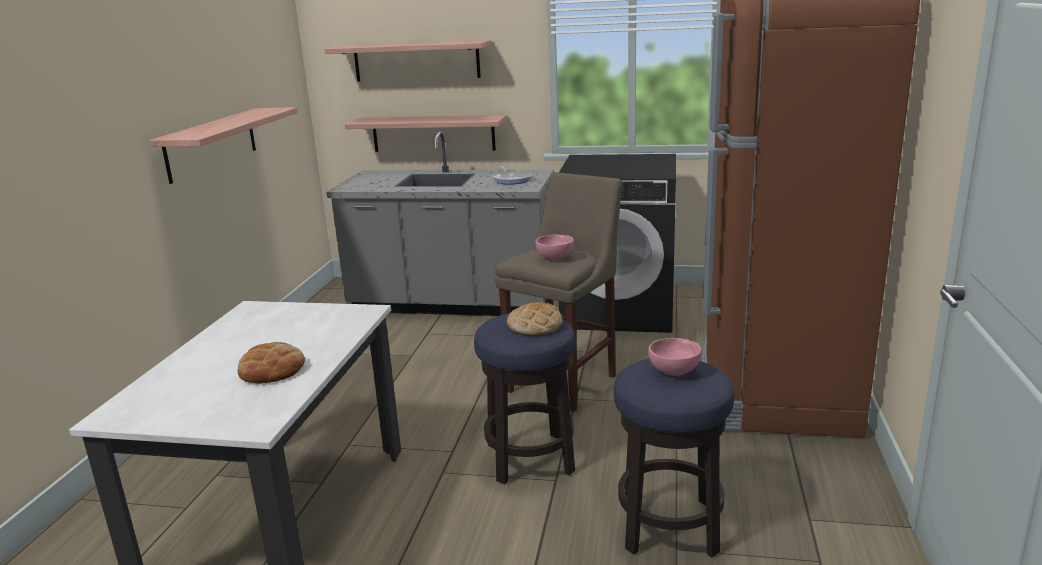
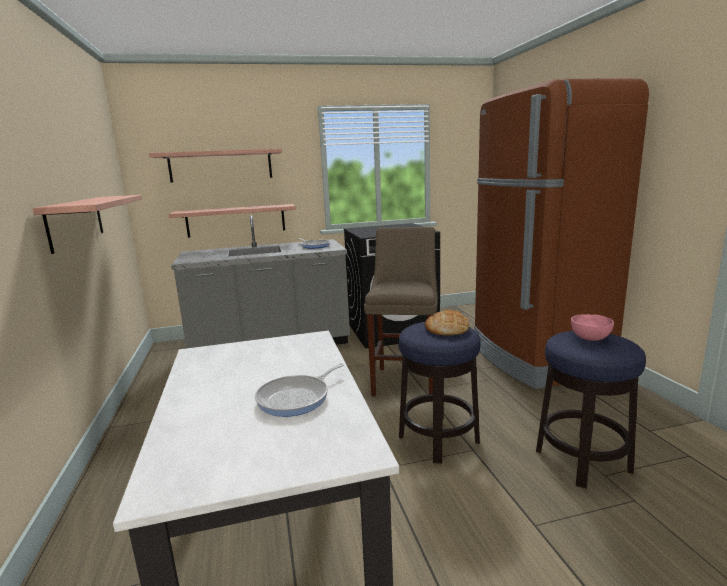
camera: 25 degrees left, 5 degrees down
(272, 370) = (297, 398): bread -> frying pan
(555, 258) = (406, 286): pink bowl -> none

